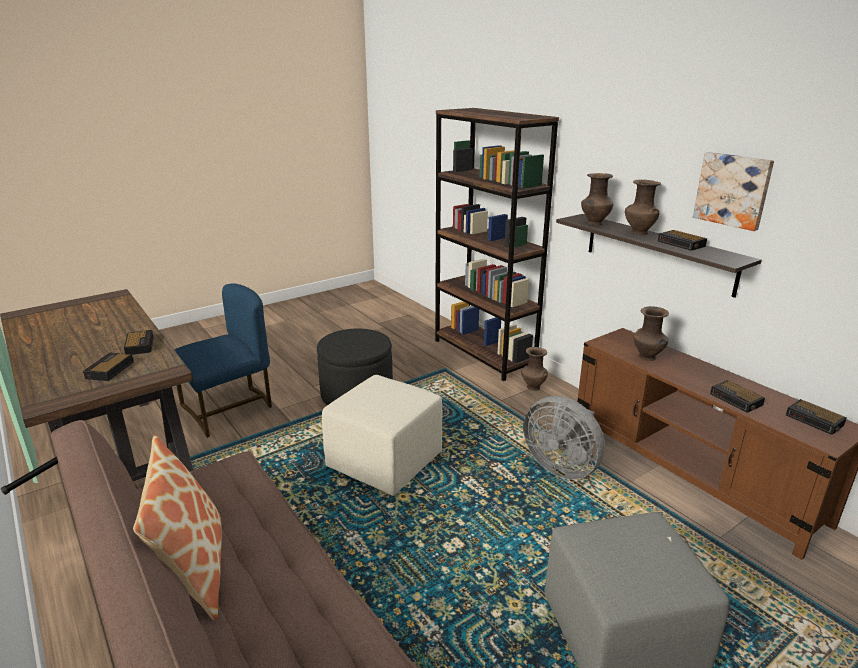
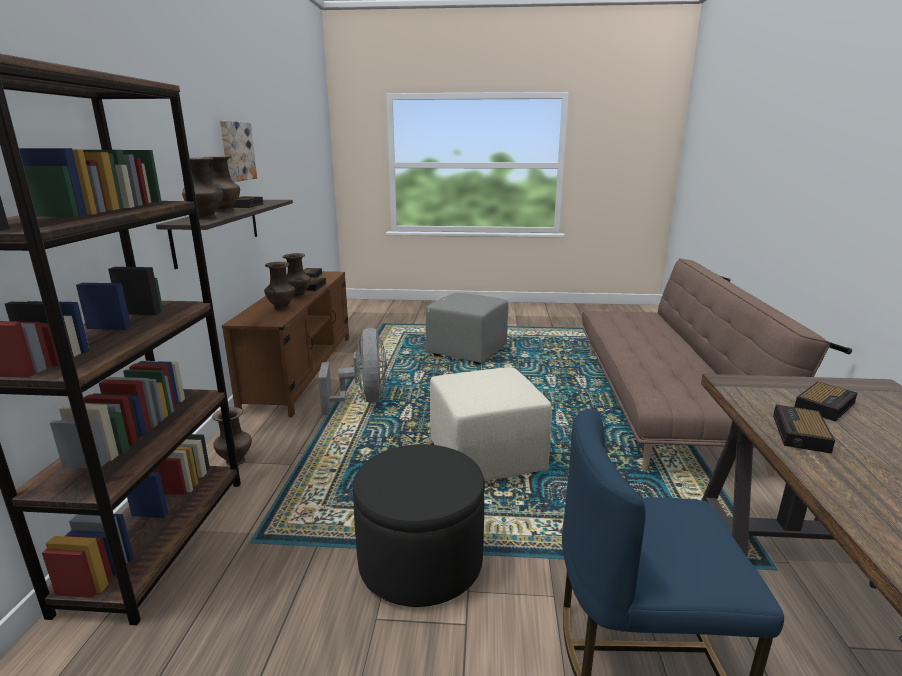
camera: 140 degrees left, 5 degrees down
(193, 569) = (691, 358): pillow -> none
(690, 377) = (298, 296): none -> brown vase

